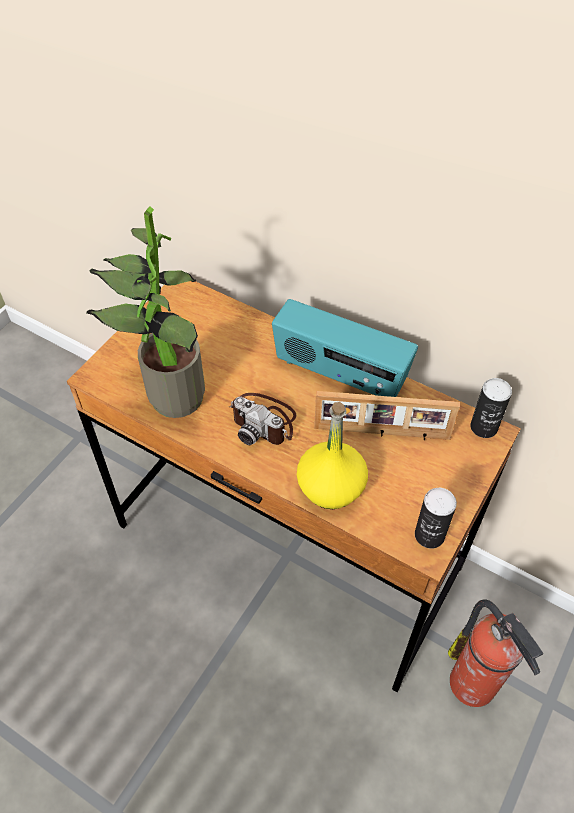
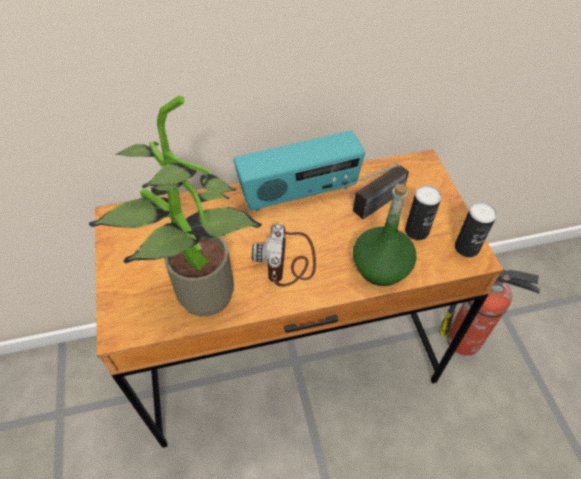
camera: 45 degrees left, 0 degrees up
(264, 421) = (288, 260): camera -> camera turned 105 degrees clockwise
(331, 487) = (381, 267): yellow bottle -> green bottle
(381, 433) = (368, 210): picture frame -> radio
(483, 427) = (416, 162): can -> can (416, 231)

